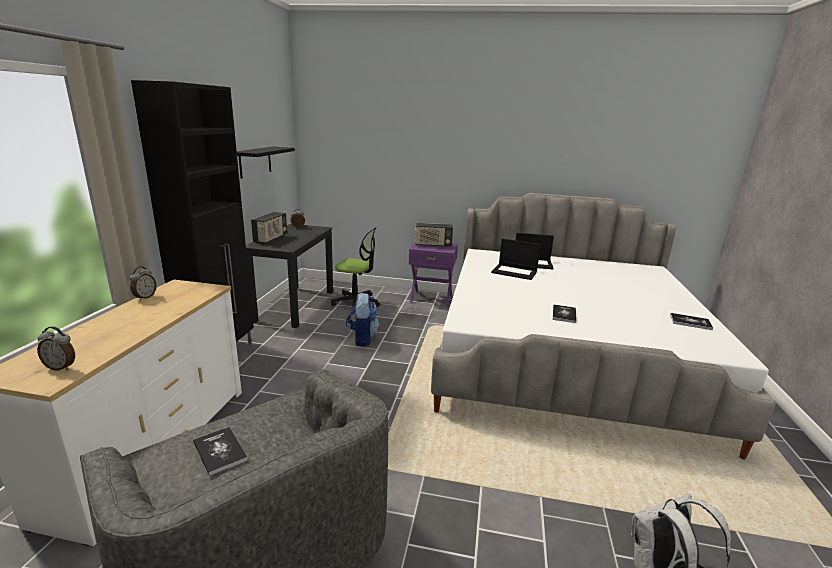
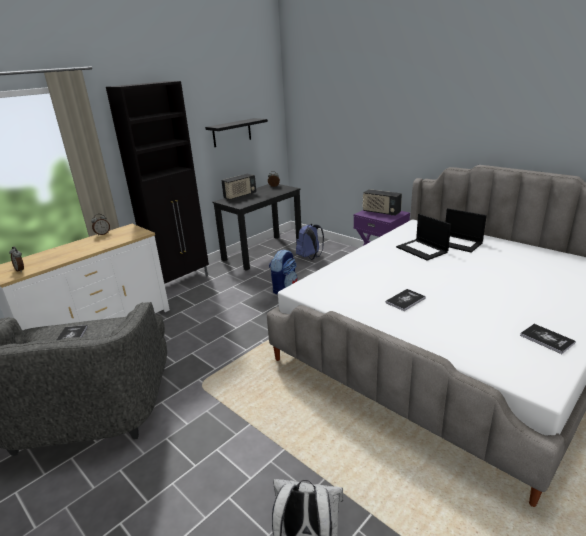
camera: 35 degrees right, 5 degrees up
(356, 303) = (310, 257): office chair -> blue backpack

